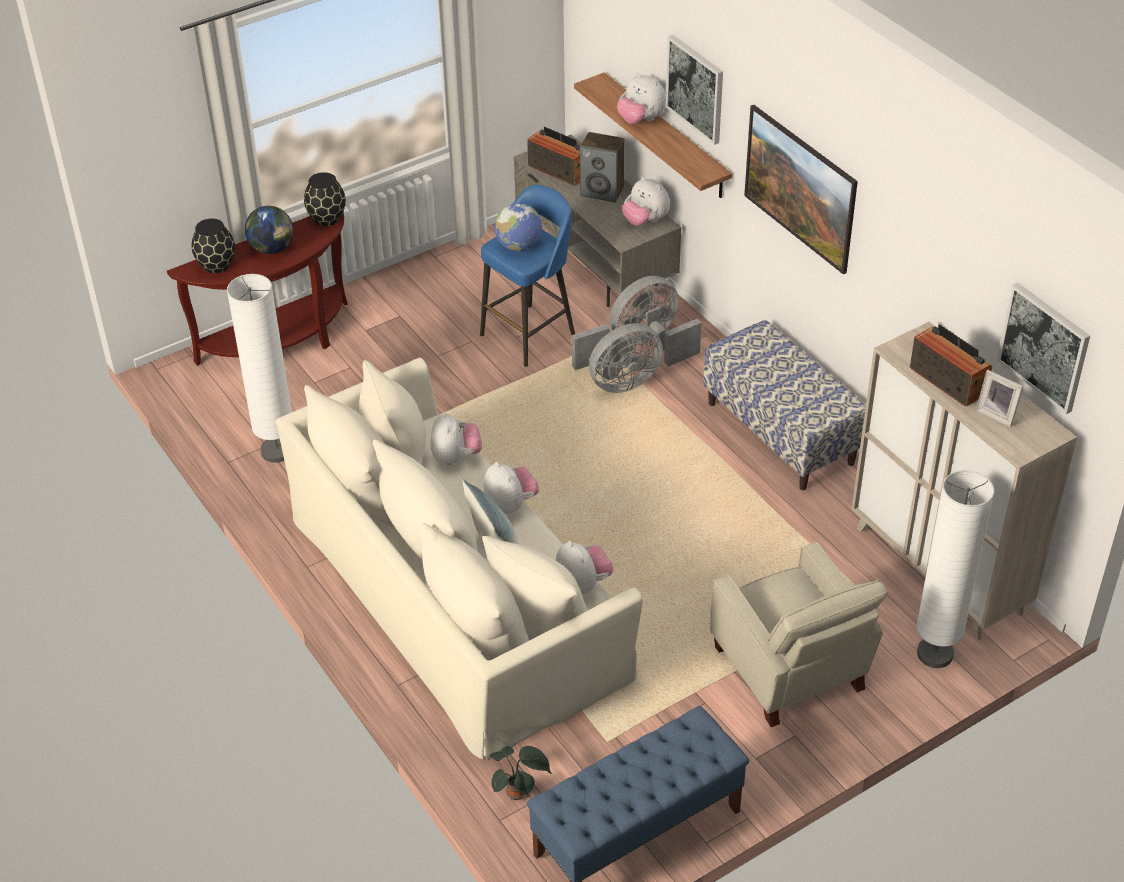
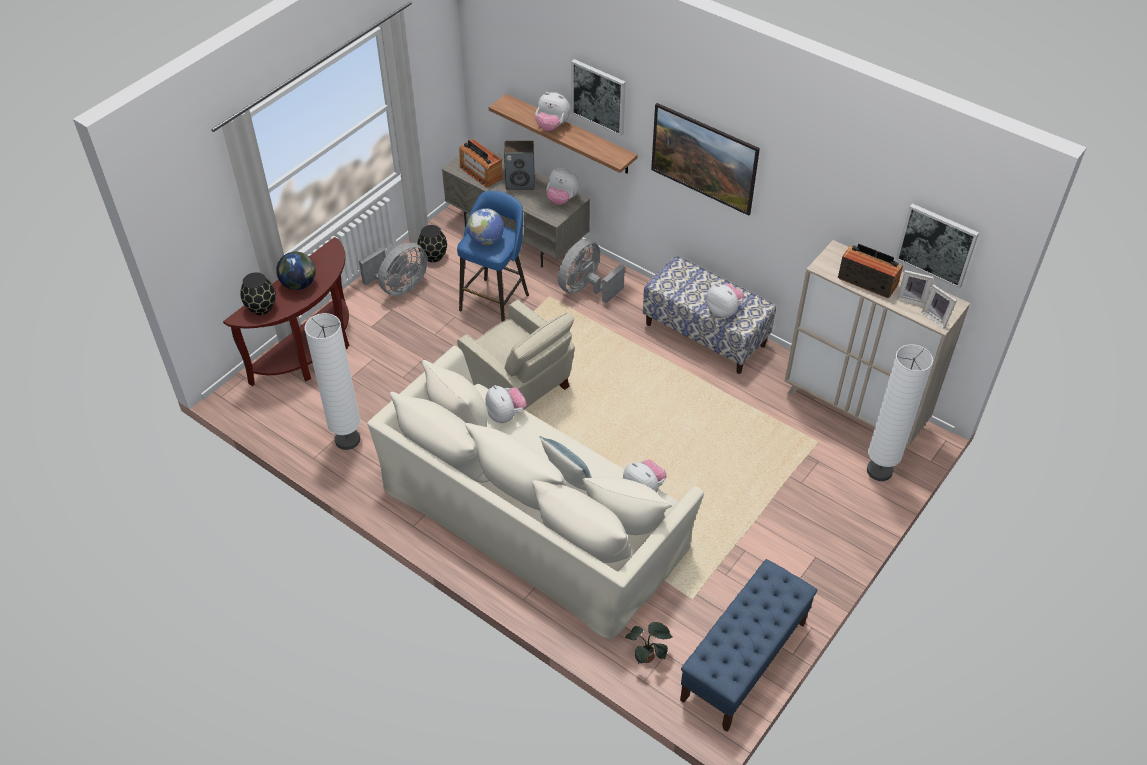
camera: 20 degrees left, 5 degrees up
(326, 218) = (330, 250): black vase -> black vase (433, 256)
(511, 504) = (563, 442): plush toy -> plush toy (723, 311)
(559, 170) = (480, 172): radio -> radio turned 150 degrees counterclockwise
(618, 382) = (575, 323): grey fan -> grey fan (399, 287)
(791, 672) = (792, 511): beige armchair -> beige armchair (519, 388)
(1019, 444) = (936, 317): none -> picture frame

